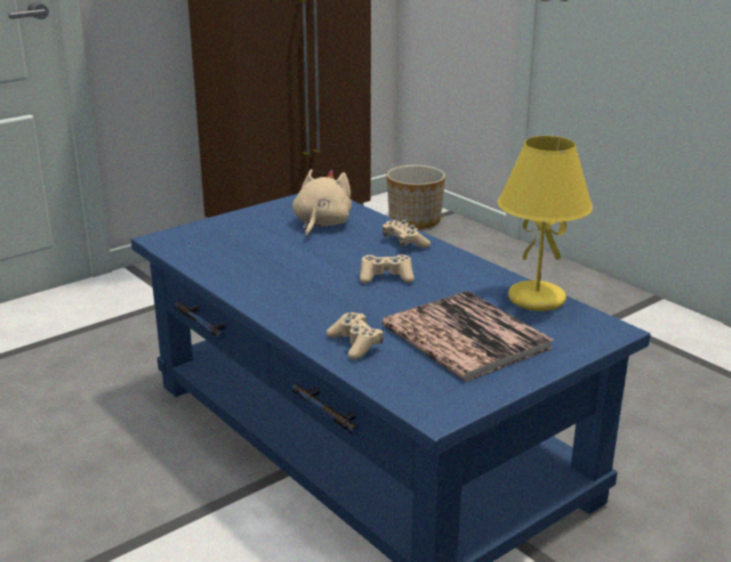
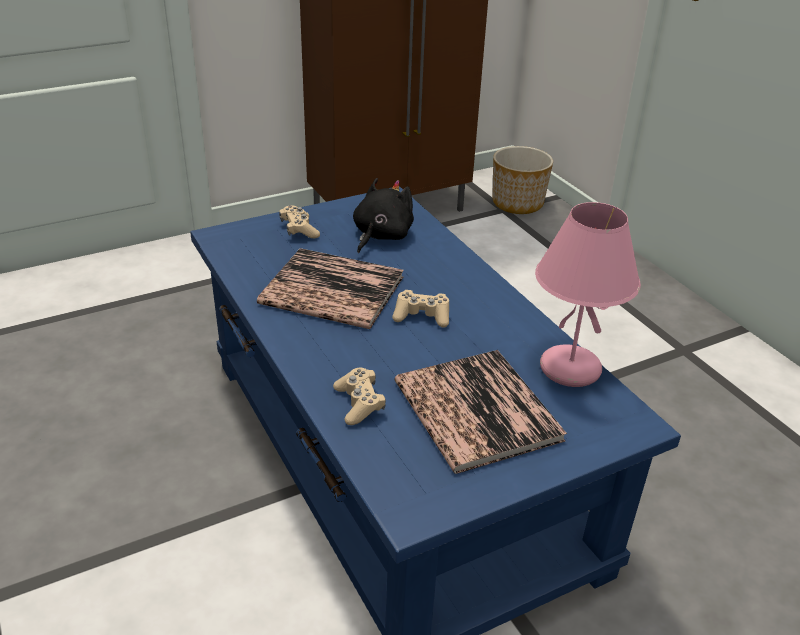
camera: 10 degrees right, 10 degrees up
(292, 268) = (332, 290): none -> book
(321, 224) = (381, 236): beige plush toy -> black plush toy
(404, 243) = (457, 271): beige game controller -> beige game controller (299, 230)
(535, 300) = (569, 369): yellow table lamp -> pink table lamp

